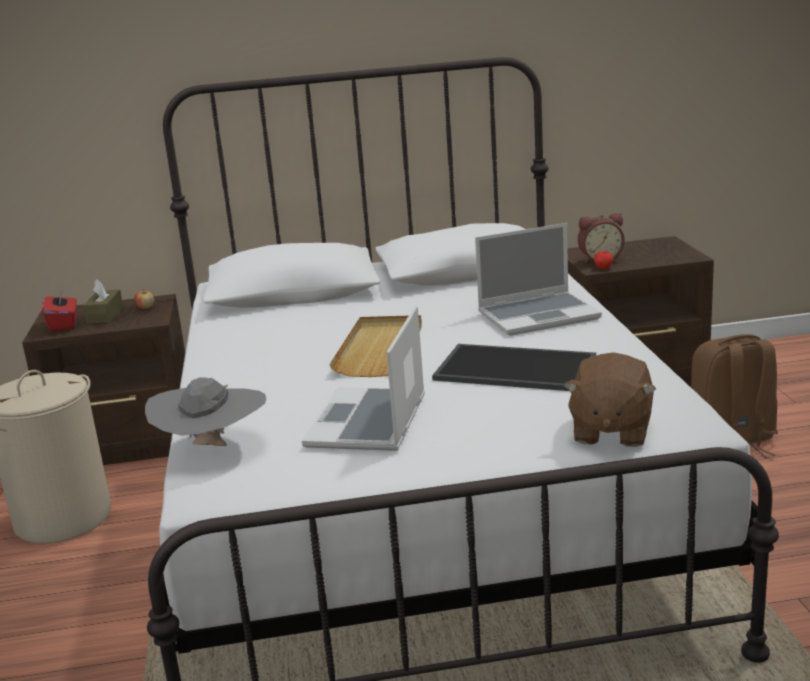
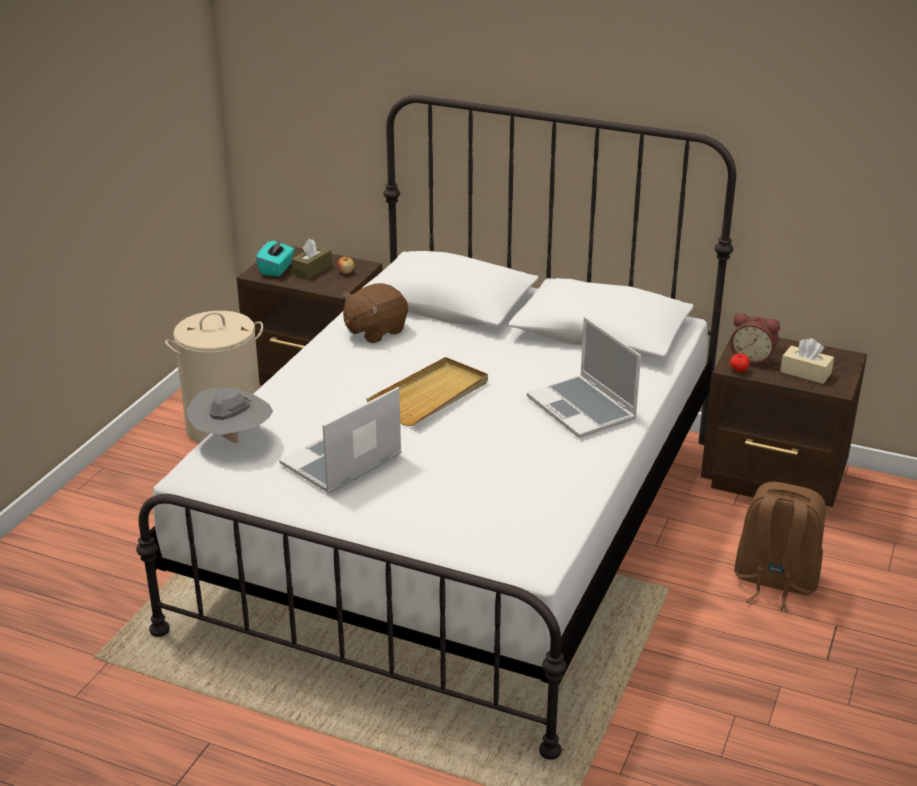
camera: 30 degrees right, 10 degrees up
(64, 325) = (276, 269): red tissue box -> turquoise tissue box
(513, 369) = (490, 456): tray -> none
(539, 315) = (583, 409): laptop -> laptop turned 45 degrees clockwise
(610, 431) = (474, 541): brown plush toy -> brown plush toy (374, 331)
(654, 256) = (805, 373): none -> beige tissue box

